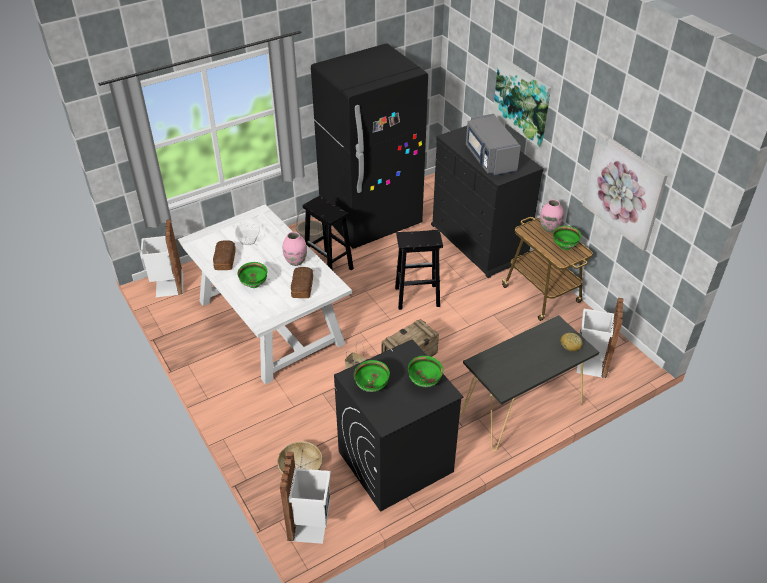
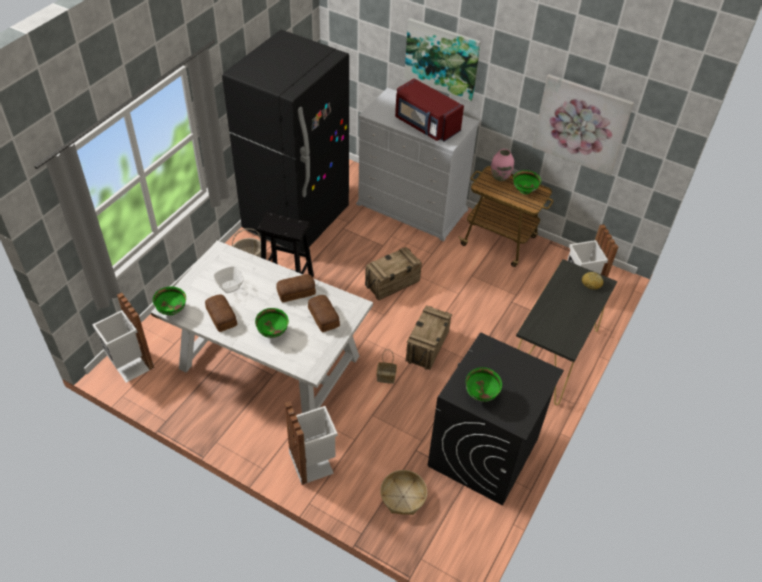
camera: 30 degrees left, 5 degrees up
(296, 261) = (297, 292): pink vase -> bread
(310, 524) = (451, 547): white trash can -> white trash can (313, 462)
(416, 297) = (392, 283): black stool -> crate
(425, 382) = (522, 370): green bowl -> green bowl (172, 310)
(479, 242) = (412, 207): black dresser -> white dresser
(489, 159) = (426, 125): grey microwave -> red microwave

